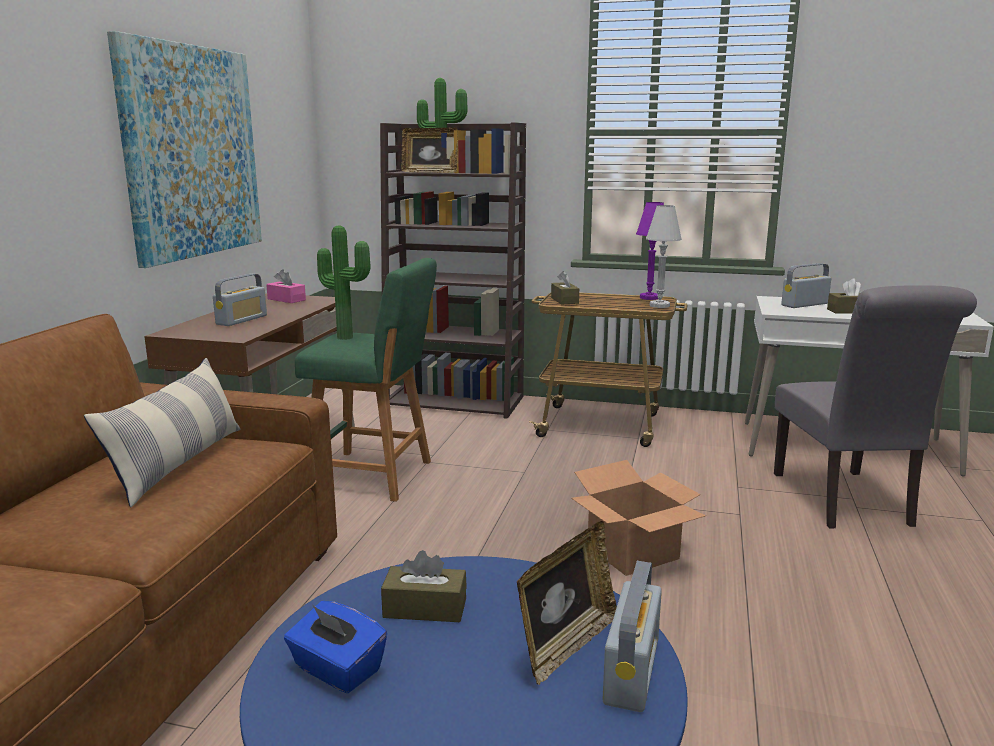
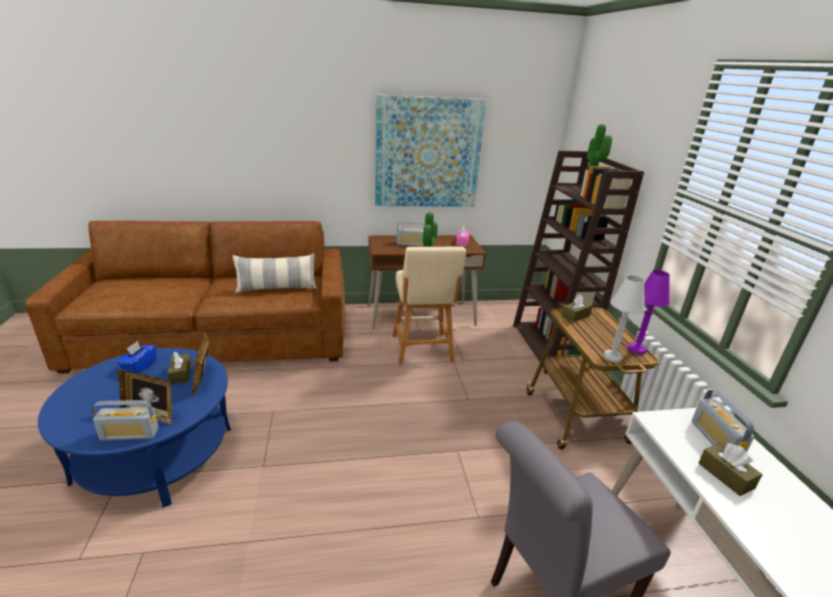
camera: 65 degrees right, 10 degrees up
(376, 476) = (422, 350): green stool -> beige stool
(430, 172) = (572, 191): picture frame -> picture frame (203, 379)
(633, 552) = (390, 466): cardboard box -> none
(804, 304) = (715, 440): radio -> radio turned 135 degrees counterclockwise

